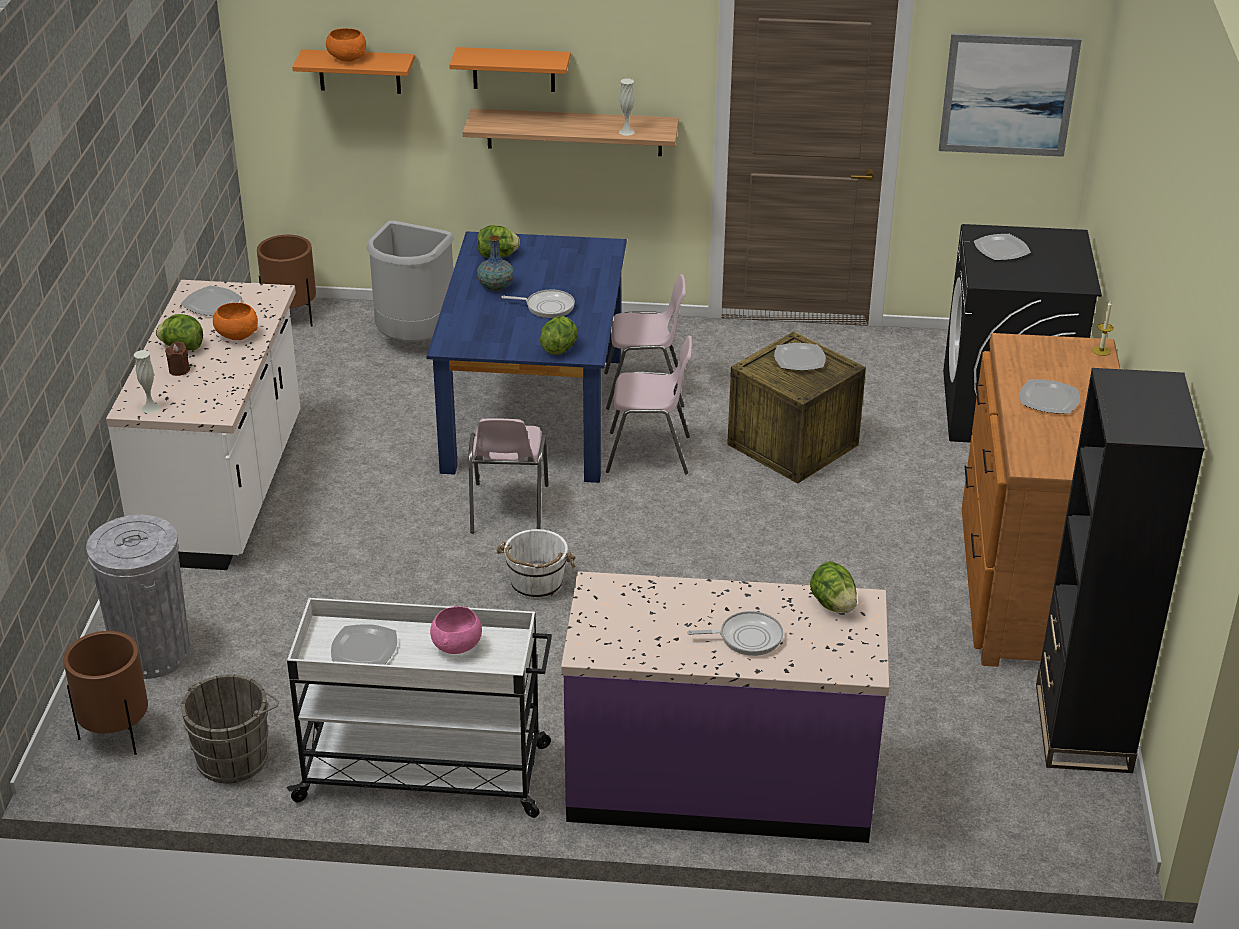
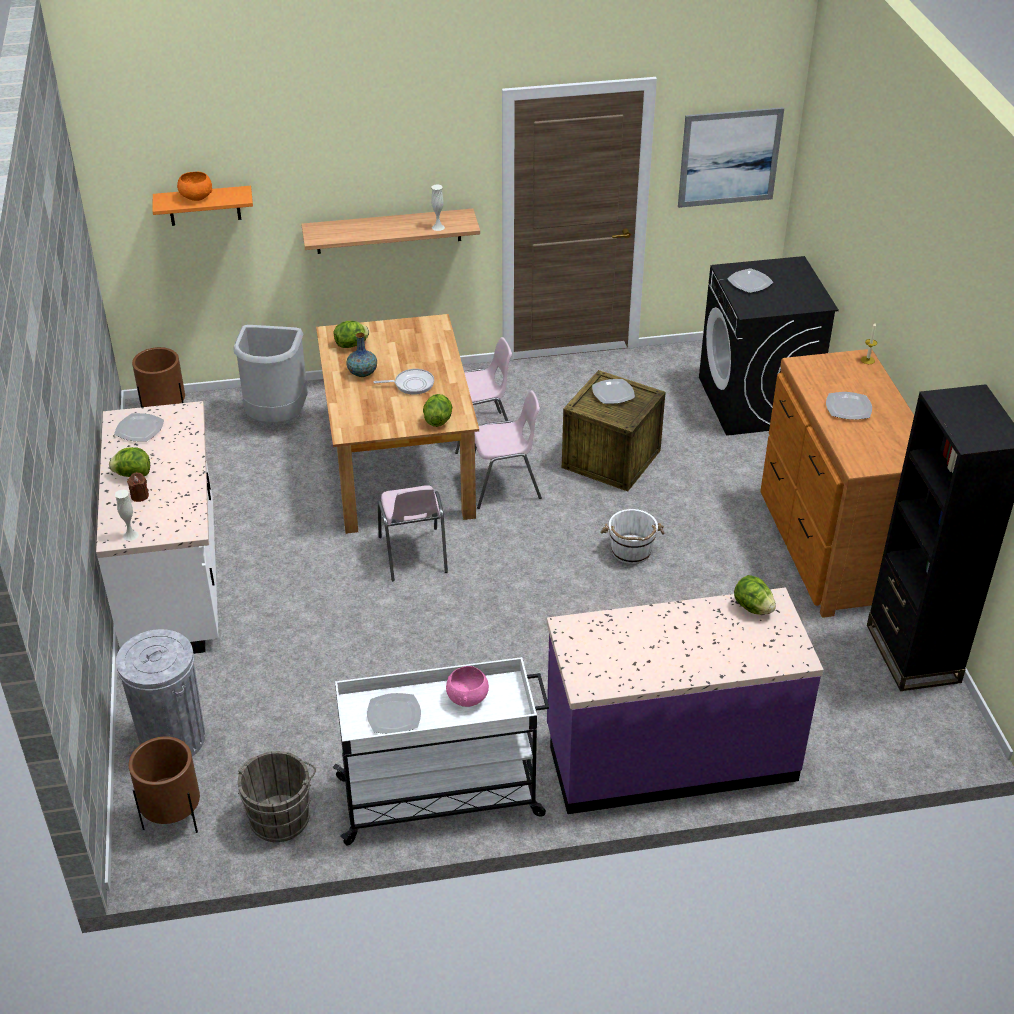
camera: 15 degrees left, 5 degrees up
(236, 336) = (174, 456): orange bowl -> none
(513, 69) = (335, 187): orange shelf -> none
(533, 411) = (398, 465): blue dining table -> brown dining table
(536, 584) = (462, 616): white bucket -> white bucket (631, 551)
(746, 637) = (701, 649): frying pan -> none

